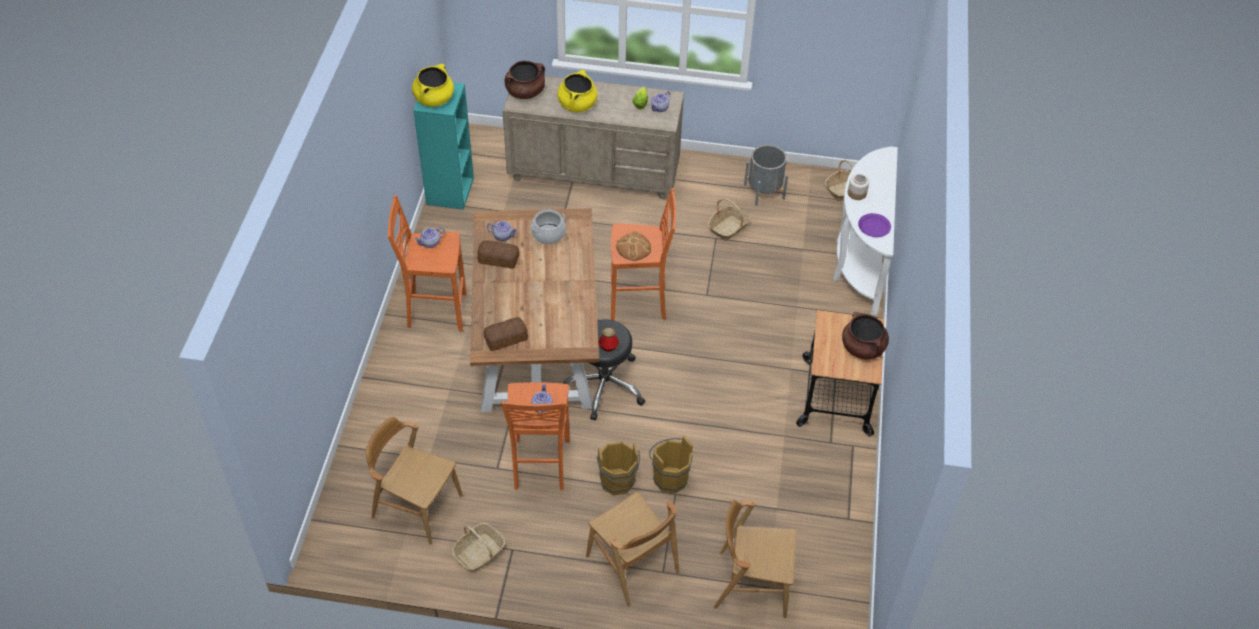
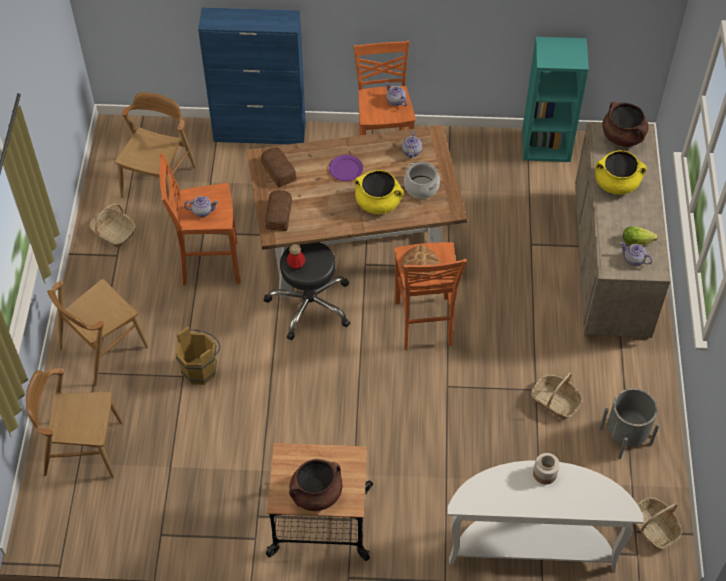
camera: 85 degrees right, 5 degrees up
(370, 409) = (260, 132): none -> blue cabinet
(434, 99) = (557, 49): yellow cooking pot -> yellow cooking pot (378, 203)
(498, 258) = (380, 152): bread -> bread (279, 215)
(617, 484) = (192, 327): brown bucket -> none
(752, 584) = (83, 448): brown chair -> brown chair turned 90 degrees counterclockwise
(874, 227) = (490, 493): purple plate -> purple plate (345, 169)

